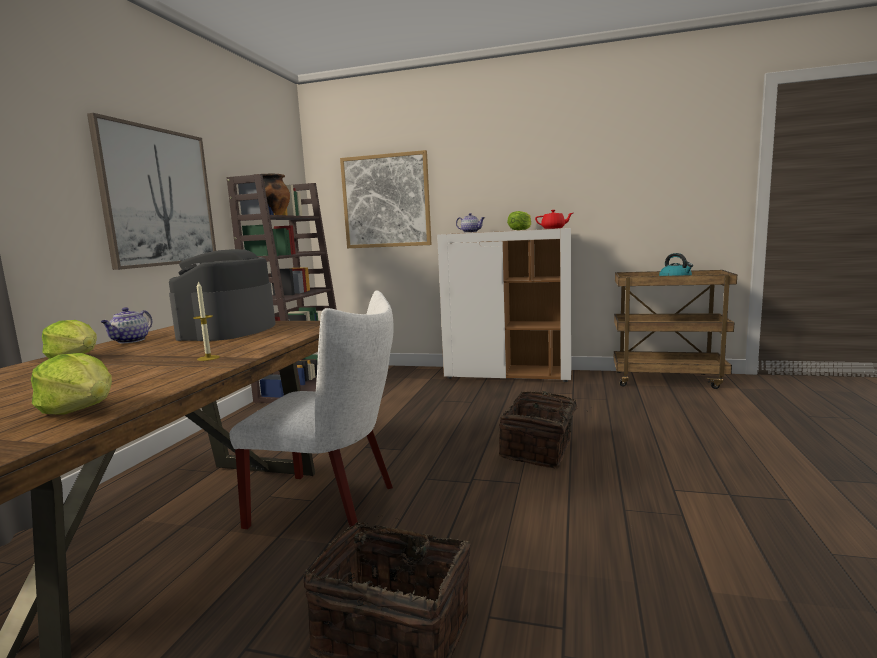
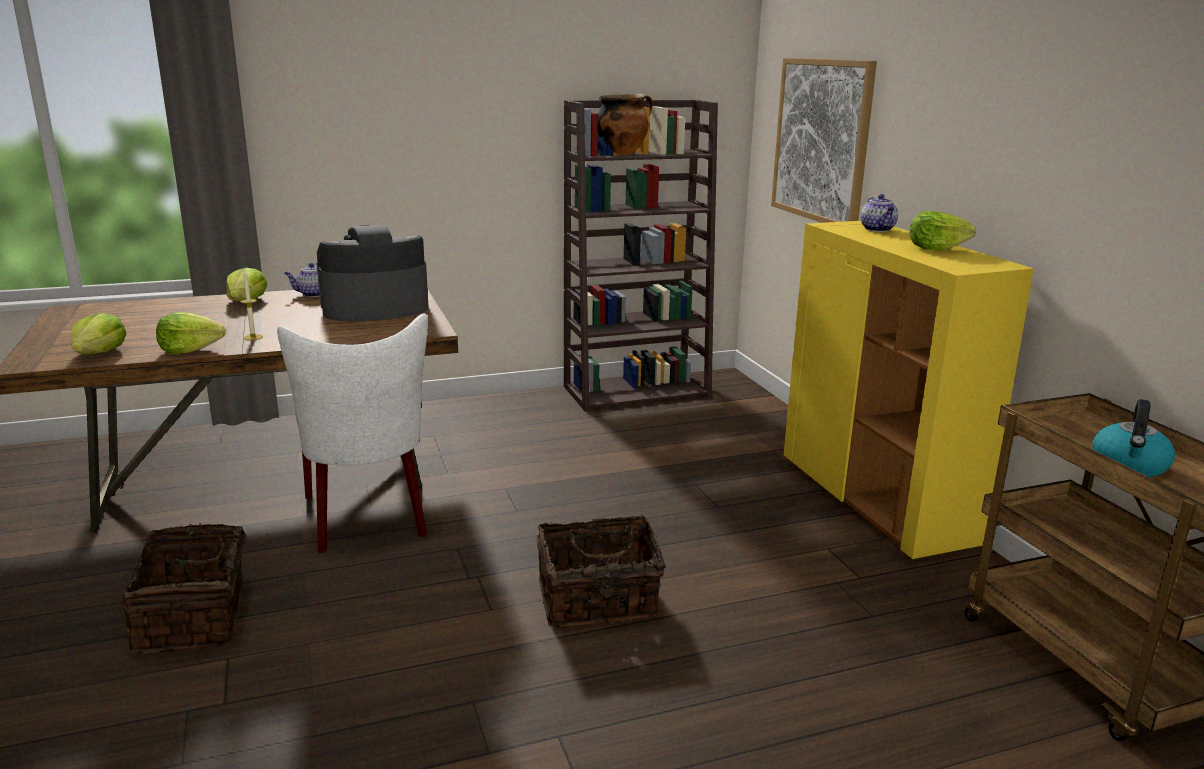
camera: 55 degrees right, 10 degrees up
(158, 197) = (448, 134): picture -> none
(185, 376) = (190, 349): none -> lettuce
(508, 375) = (875, 501): white cabinet -> yellow cabinet
(553, 228) = (961, 264): red teapot -> none

